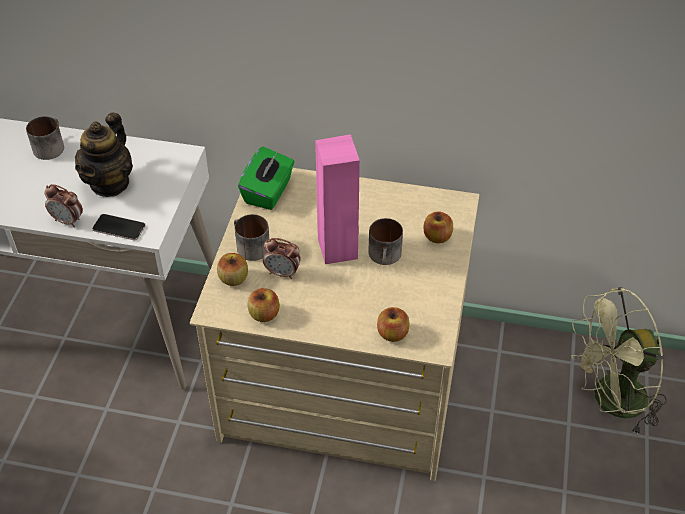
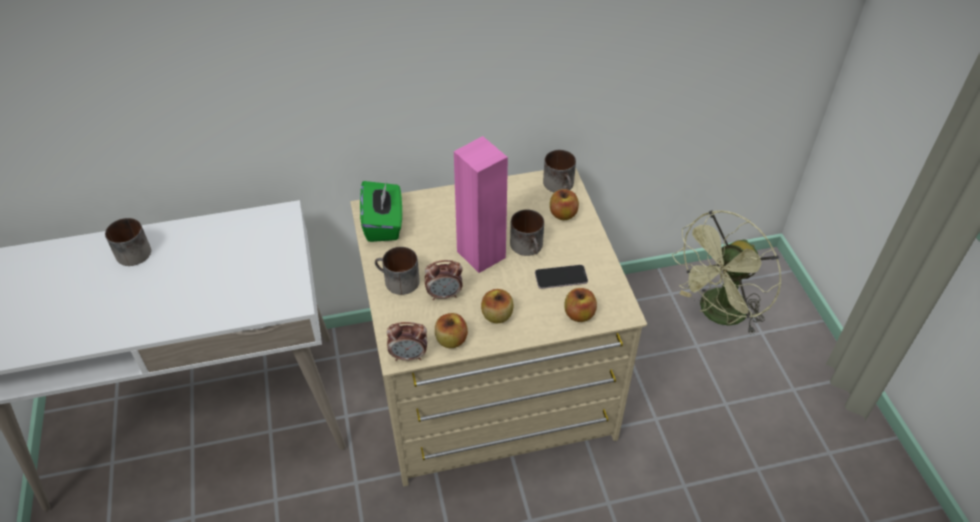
camera: 25 degrees left, 0 degrees up
(68, 221) = (200, 318): alarm clock -> alarm clock (409, 356)
(110, 183) = (222, 266): teapot -> none
(119, 228) = (260, 307): phone -> phone (561, 277)
(233, 279) = (400, 317): apple -> apple (497, 315)
(453, 209) = (561, 185): none -> mug

